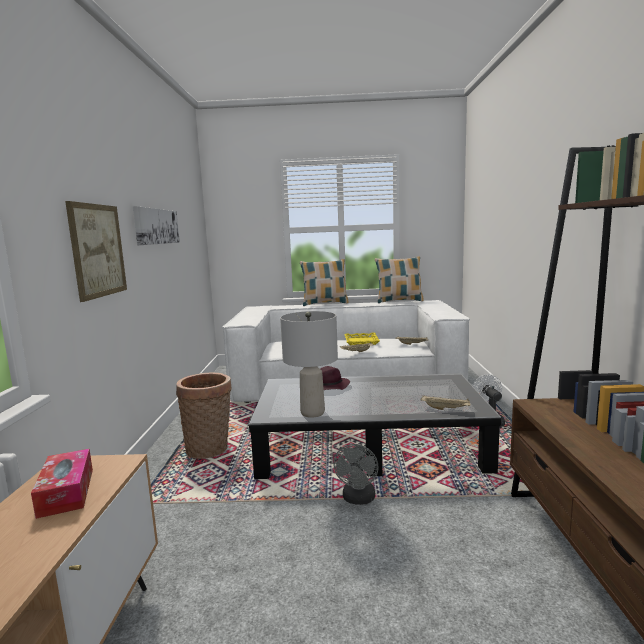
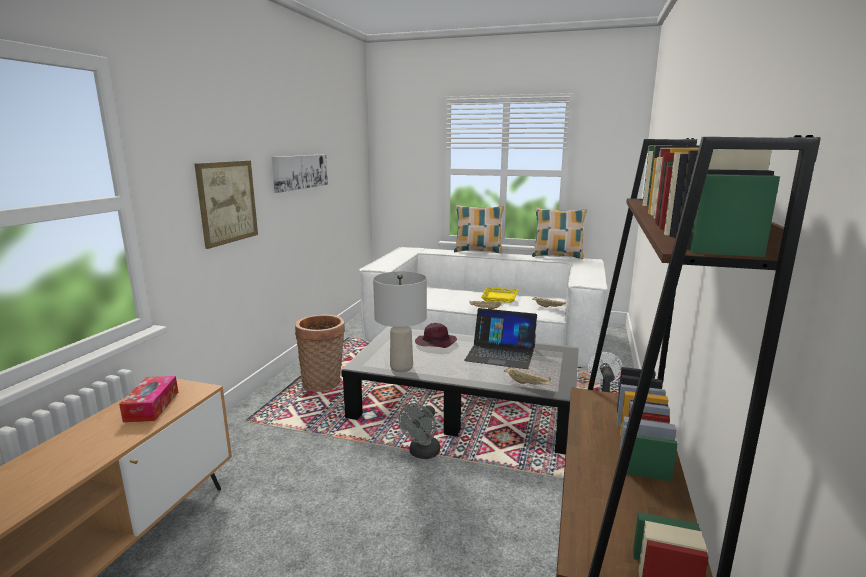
camera: 15 degrees right, 5 degrees up
(398, 387) = (500, 353): none -> laptop

